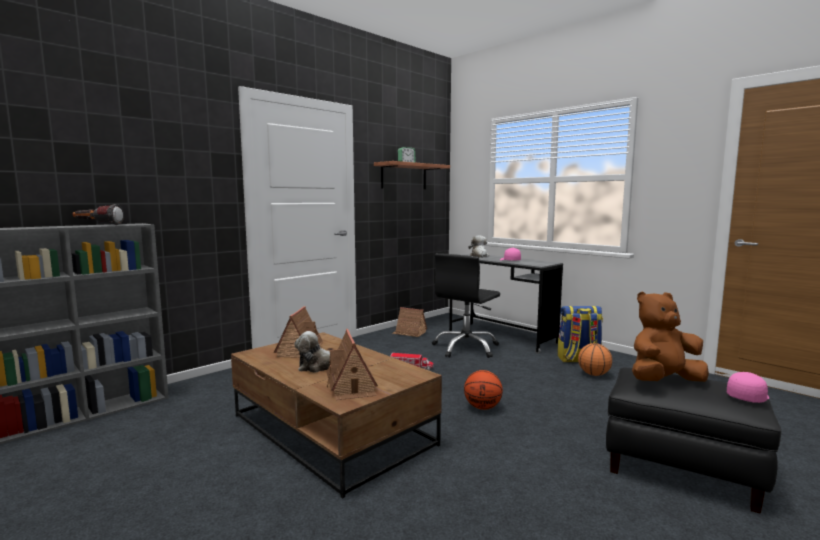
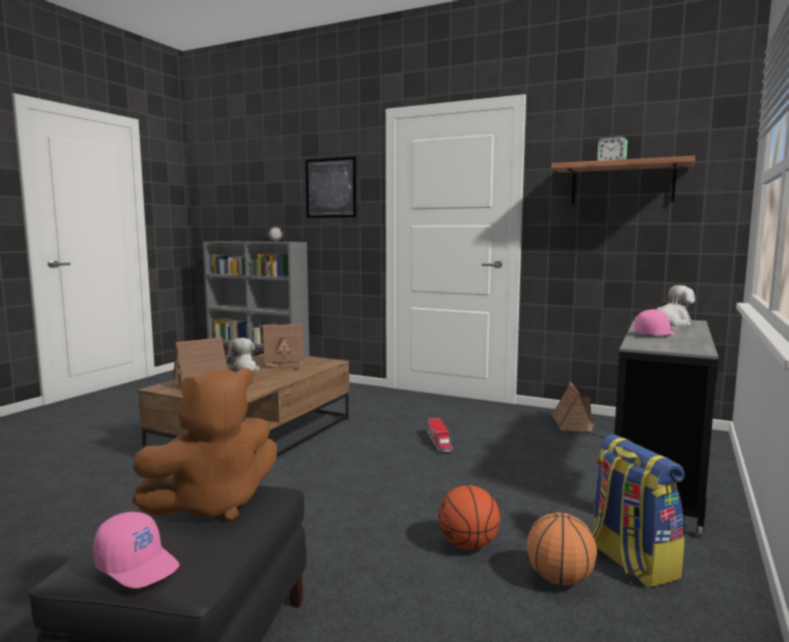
camera: 70 degrees right, 0 degrees up
(174, 159) = (330, 188): none -> picture
(466, 348) = (557, 463): black office chair -> none
(482, 407) = (341, 494): basketball -> basketball (468, 545)
(663, 381) = (213, 504): brown plush toy -> brown plush toy turned 90 degrees clockwise

